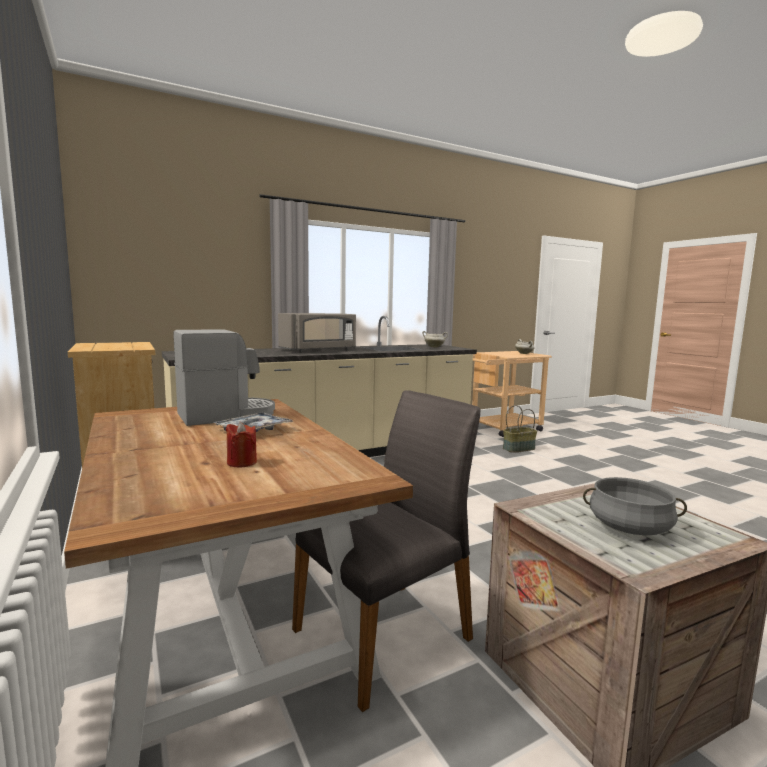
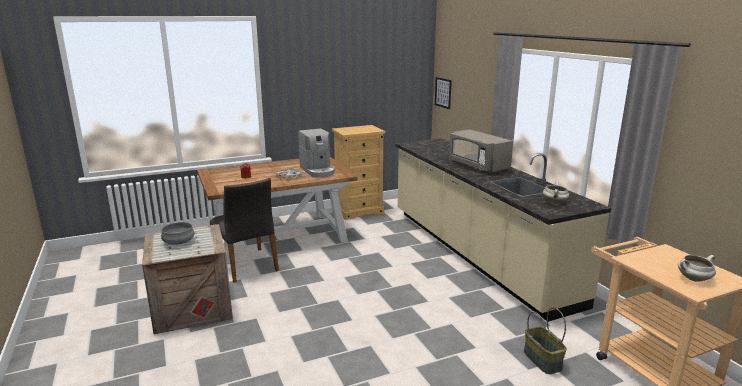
camera: 95 degrees right, 10 degrees up
(113, 284) = (443, 92): none -> picture

